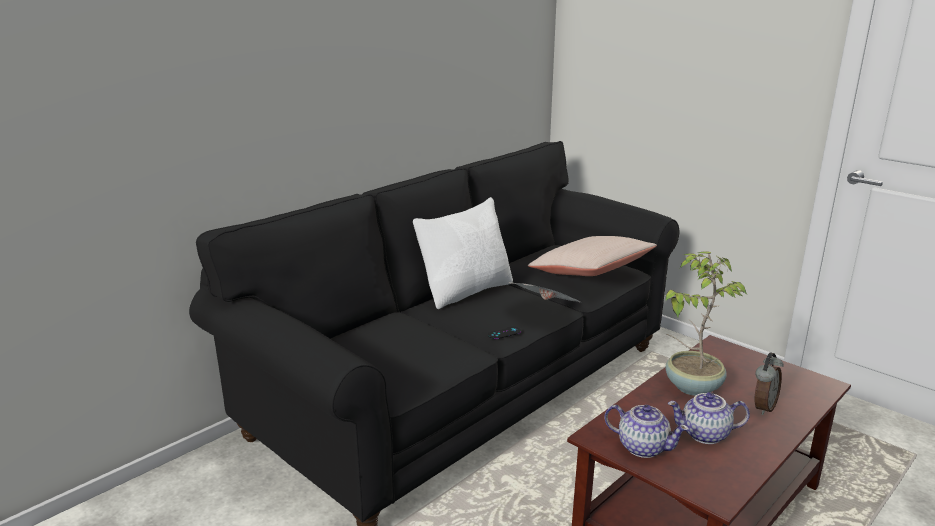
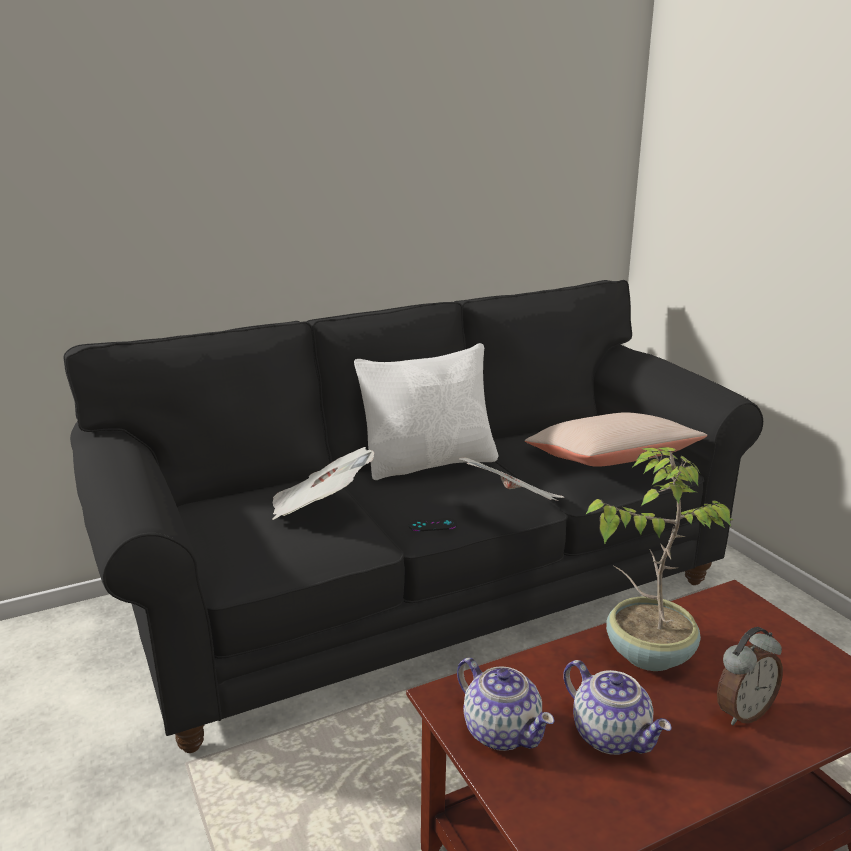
camera: 20 degrees right, 0 degrees up
(419, 334) = (320, 508): none -> newspaper
(704, 435) = (612, 736): teapot -> teapot turned 150 degrees counterclockwise

